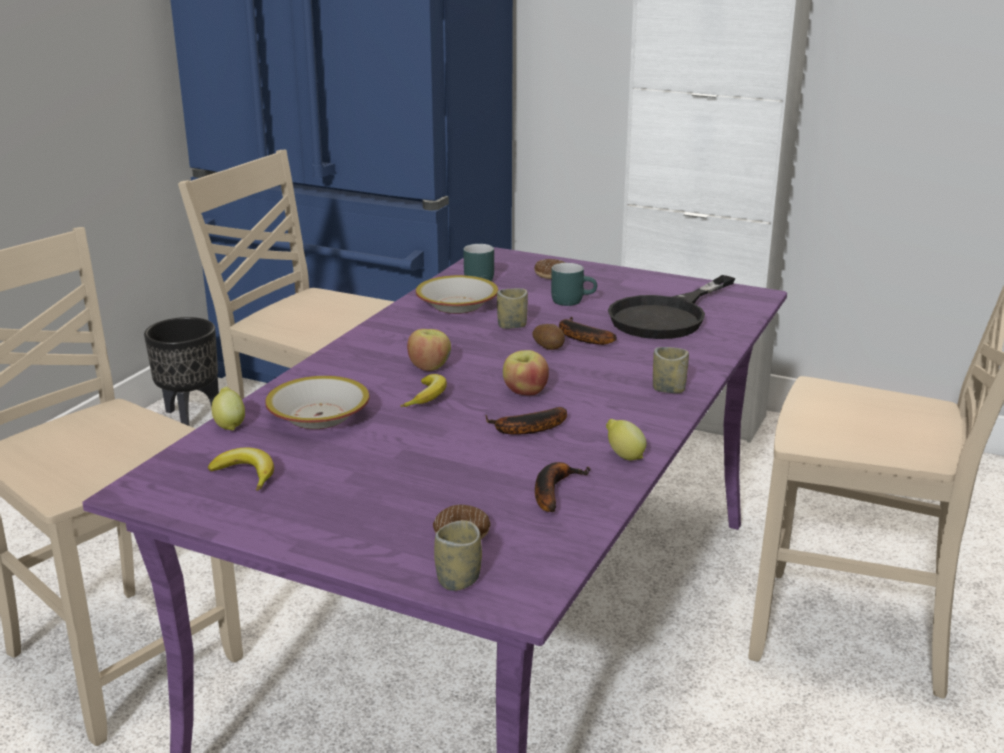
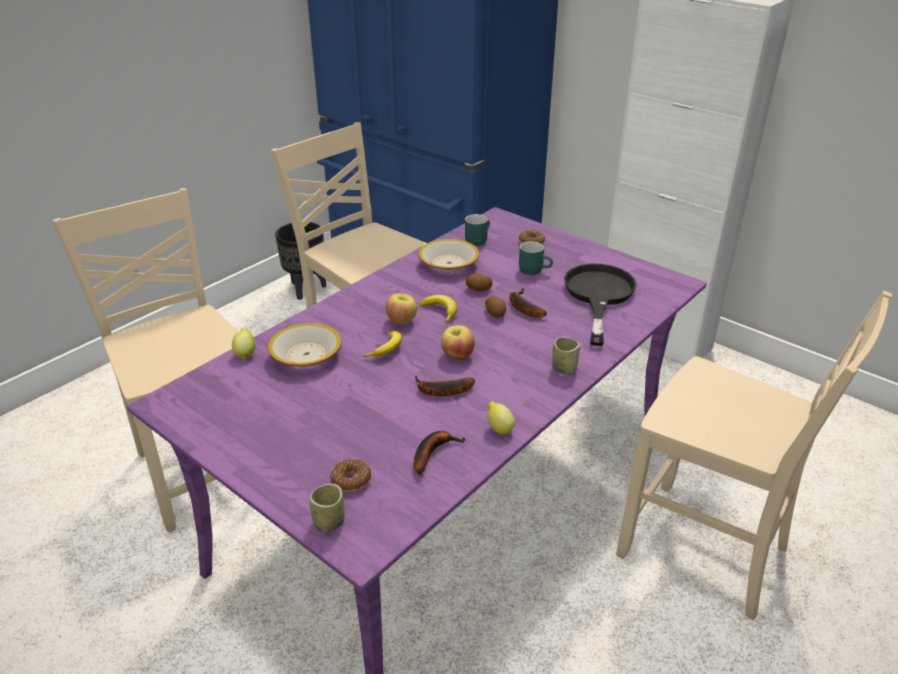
camera: 15 degrees right, 10 degrees up
(246, 474) = (236, 400): banana -> banana (440, 311)
(512, 326) = (478, 289): cup -> potato
(666, 316) = (598, 295): black frying pan -> black frying pan turned 135 degrees clockwise

